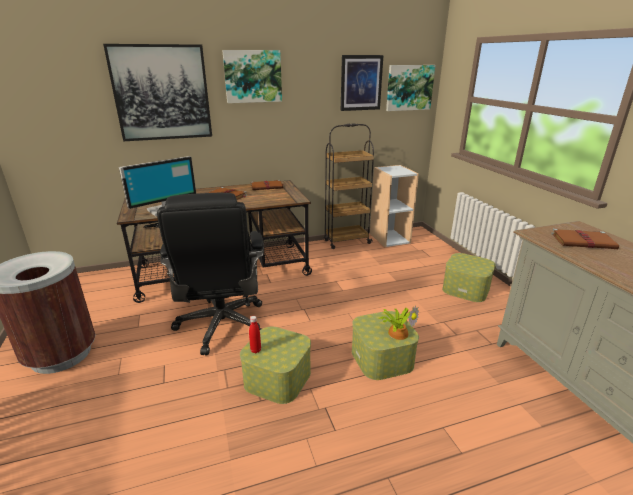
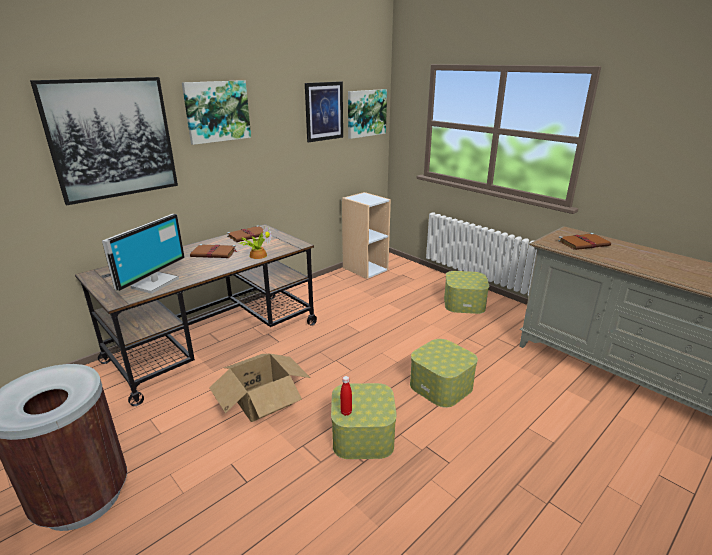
camera: 25 degrees left, 0 degrees up
(222, 324) = (262, 400): black office chair -> cardboard box
(346, 242) = (326, 281): brown cart -> none
(397, 332) = (457, 356): potted plant -> potted plant (257, 255)

